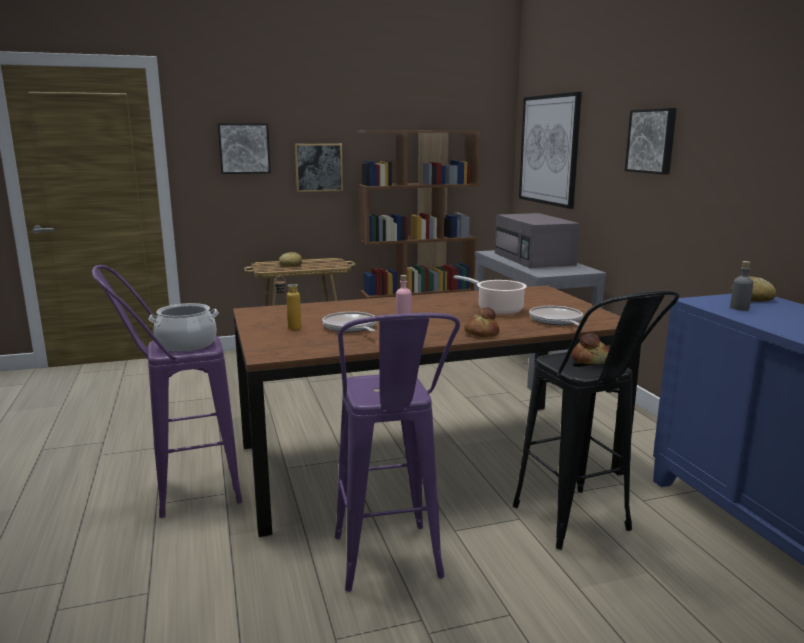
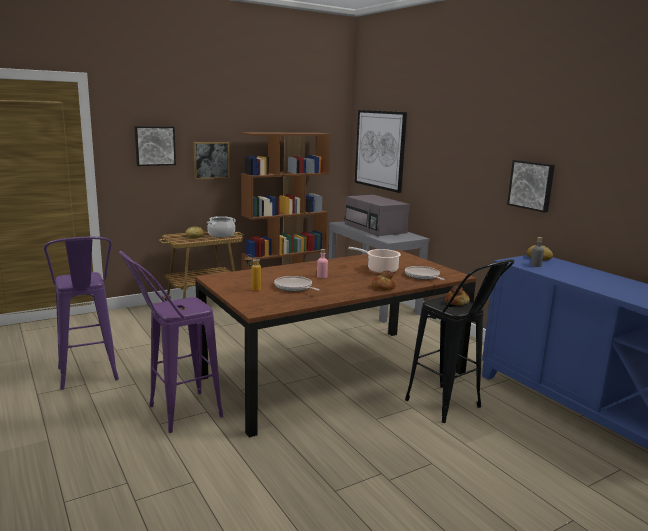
camera: 15 degrees left, 0 degrees up
(186, 344) = (183, 306): cooking pot -> cooking pot (221, 235)
(390, 569) = (347, 446): purple stool -> purple stool (89, 379)
(652, 141) = (463, 152): picture -> picture (531, 185)

